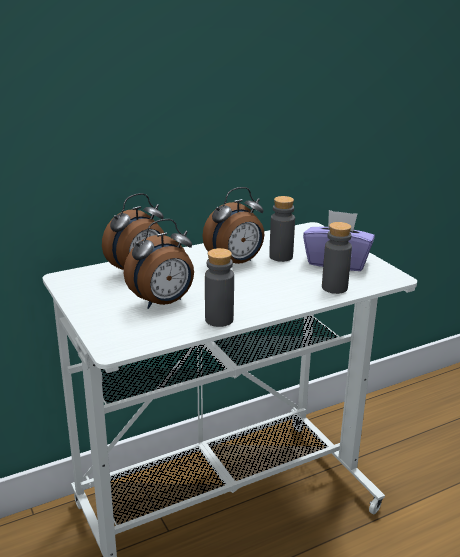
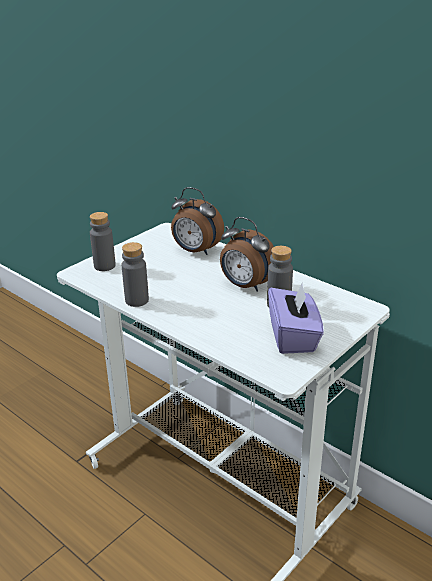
camera: 70 degrees right, 5 degrees up
(163, 303) = (150, 273): alarm clock -> none
(334, 288) = (232, 344): grey bottle -> grey bottle (104, 266)

